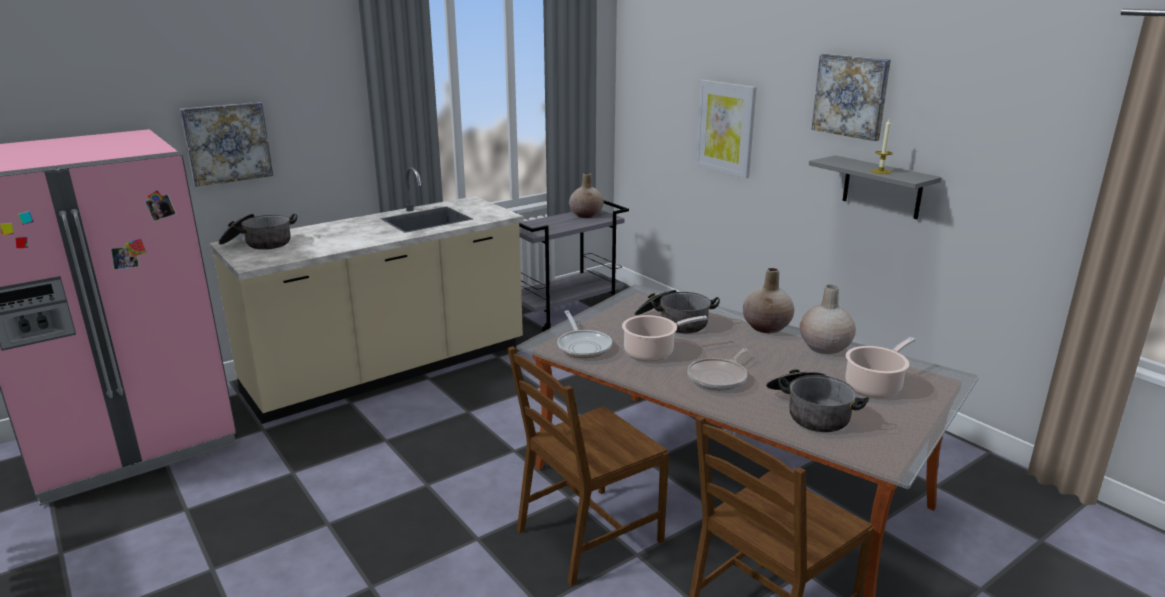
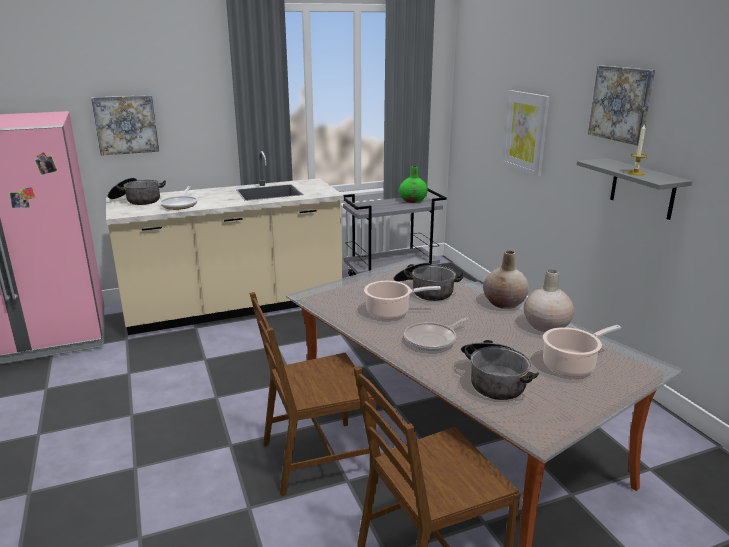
camera: 15 degrees right, 0 degrees up
(583, 346) = (337, 301): frying pan -> frying pan (180, 205)
(586, 215) = (413, 200): beige vase -> green vase

